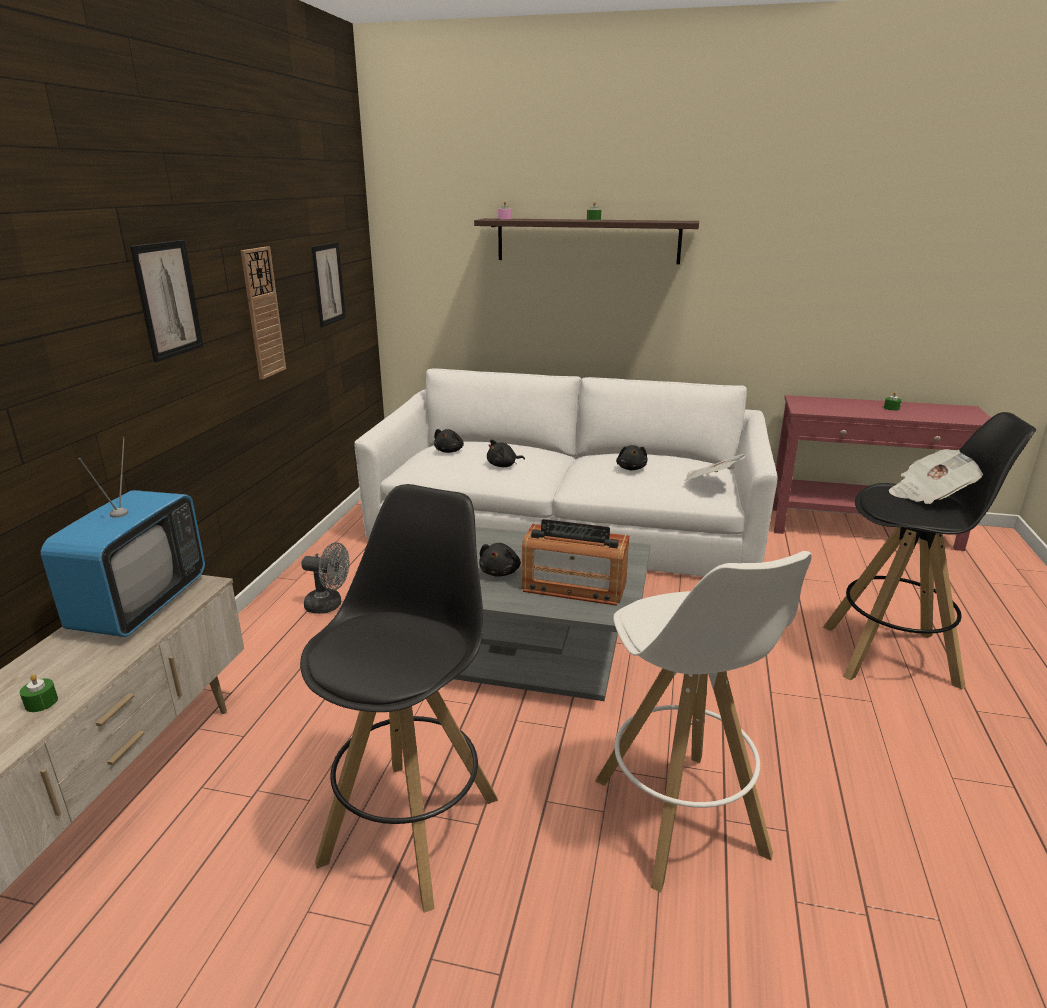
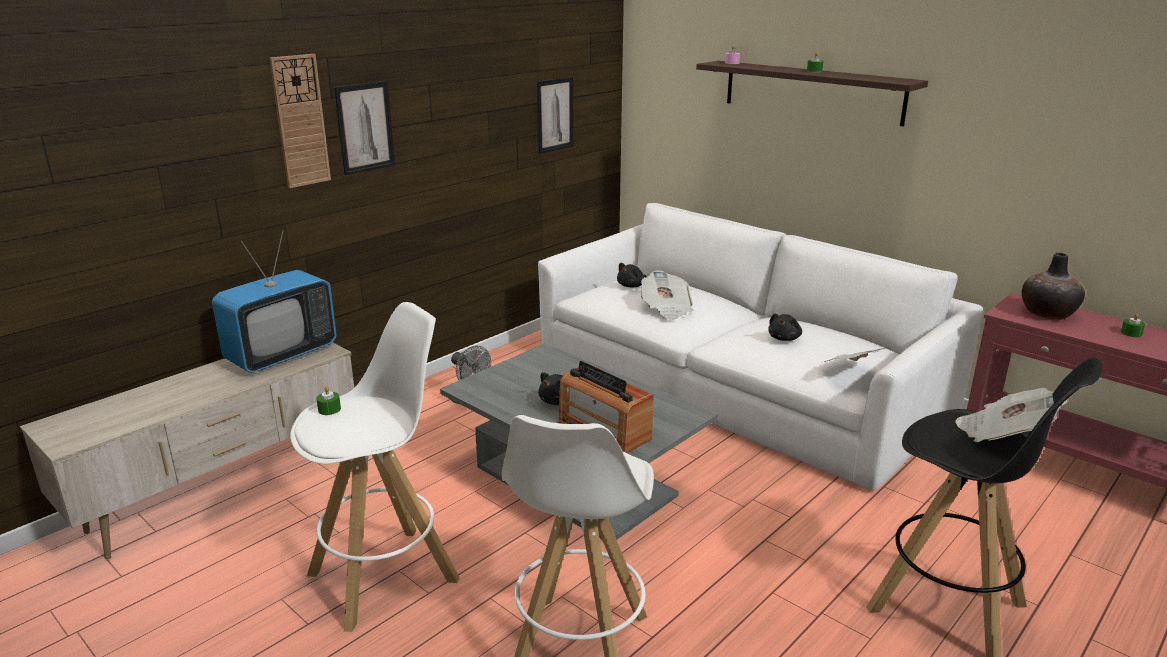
camera: 30 degrees right, 0 degrees up
(41, 702) = (179, 399): green candle -> green candle (329, 409)
(263, 313) = (467, 139): wall clock -> wall clock (300, 121)
(412, 827) = (385, 576): black stool -> white stool
(503, 465) = (666, 309): black plush toy -> newspaper
(828, 405) = (1047, 314): none -> vase

